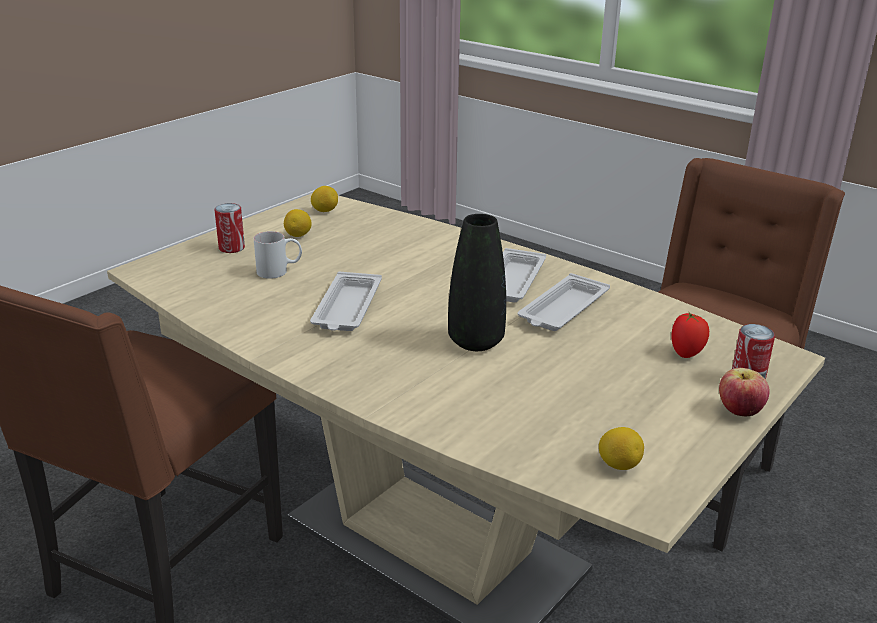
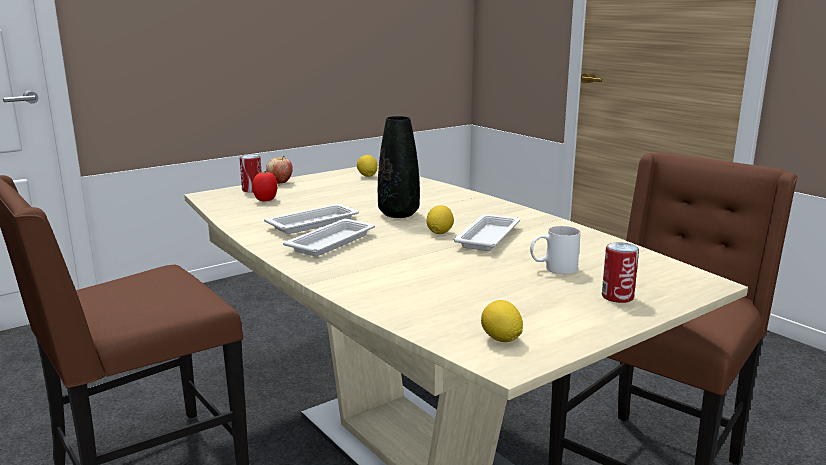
camera: 165 degrees left, 10 degrees down
(298, 236) = (537, 304): lemon -> lemon (439, 233)

